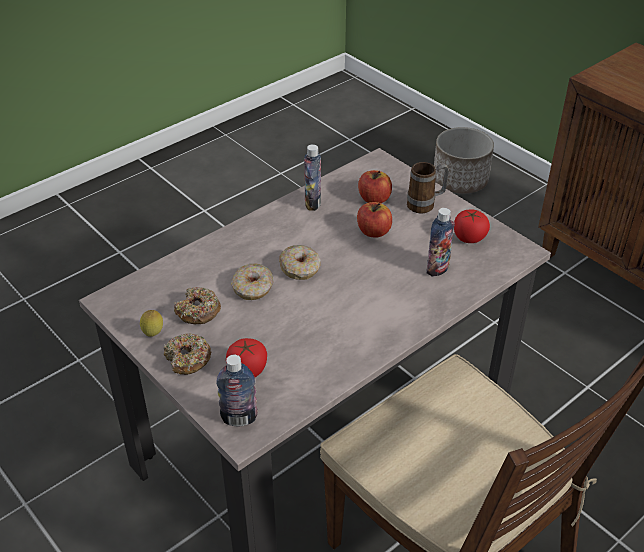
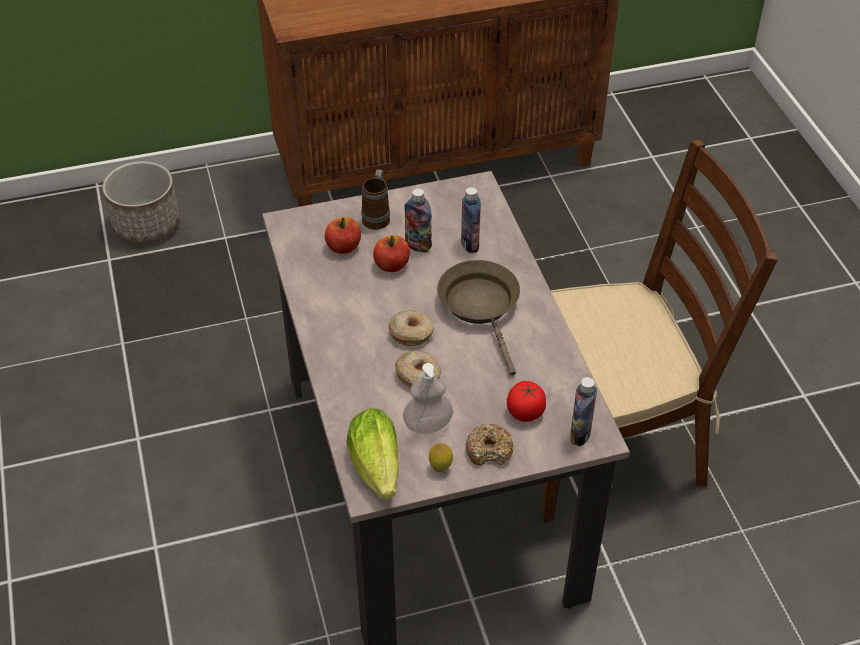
camera: 65 degrees left, 5 degrees up
(133, 298) = (377, 470): none -> lettuce
(198, 312) = (428, 425): donut -> soap dispenser
(313, 203) = (319, 291): bottle -> bottle (418, 245)
(362, 301) = (481, 307): none -> brown frying pan
(469, 237) = (441, 208): tomato -> none

